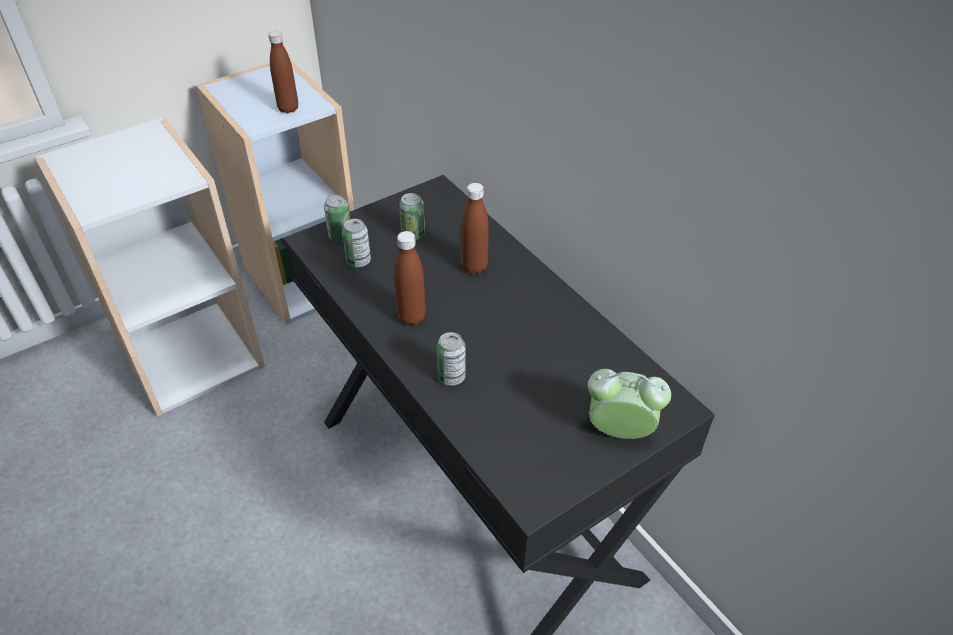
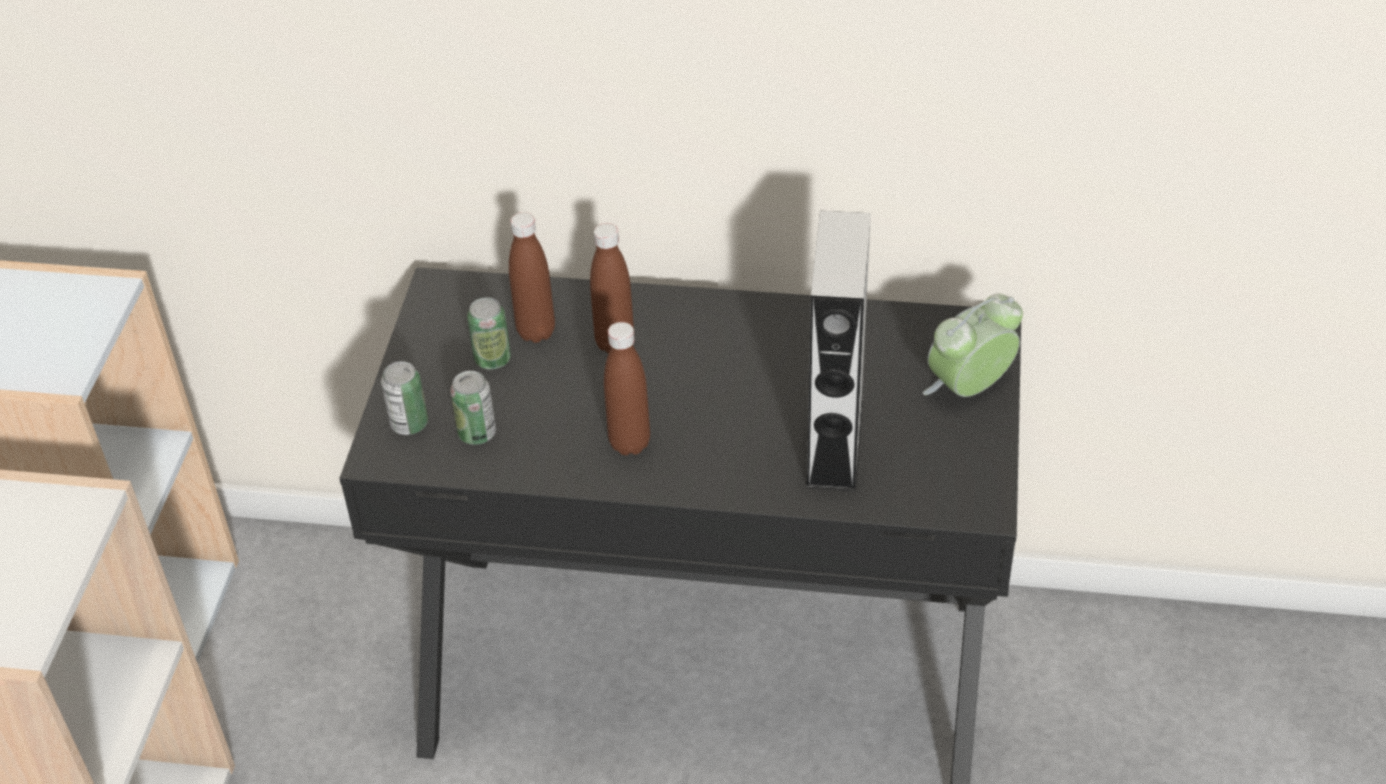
camera: 45 degrees left, 0 degrees up
(288, 109) = (73, 323): brown bottle -> brown bottle (536, 332)
(451, 377) = (757, 465): can -> none
(504, 399) = (834, 444): none -> grey speaker

